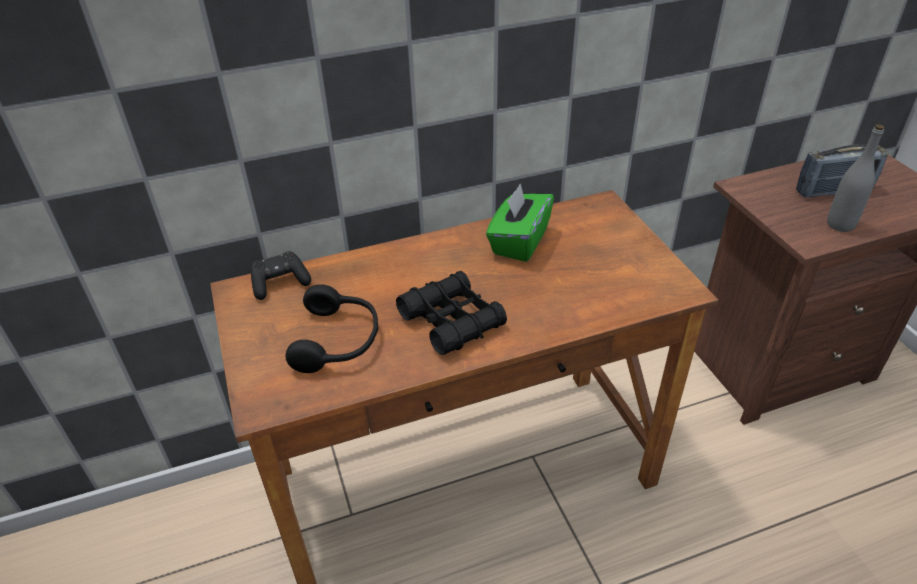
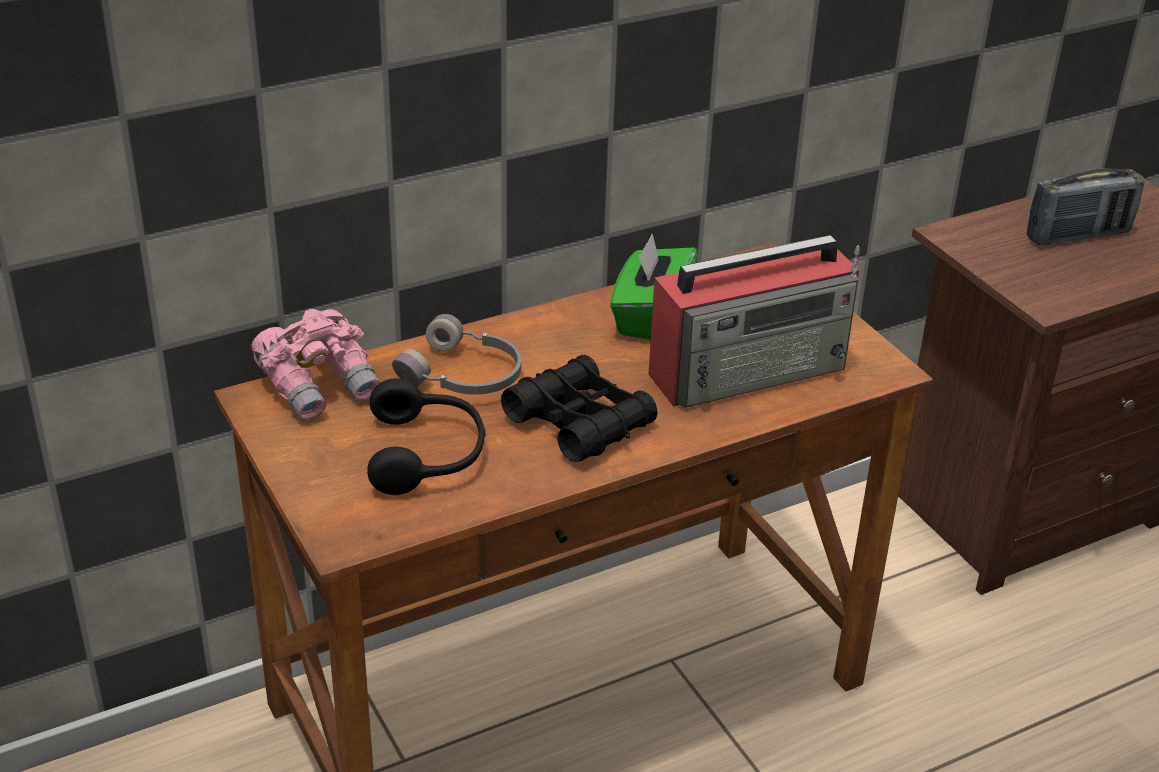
camera: 10 degrees left, 5 degrees down
(280, 283) = (320, 386): black game controller -> pink binoculars
(379, 280) = (463, 376): none -> grey headphones
(583, 286) = (751, 370): none -> radio
(840, 224) = (1088, 280): grey bottle -> none

